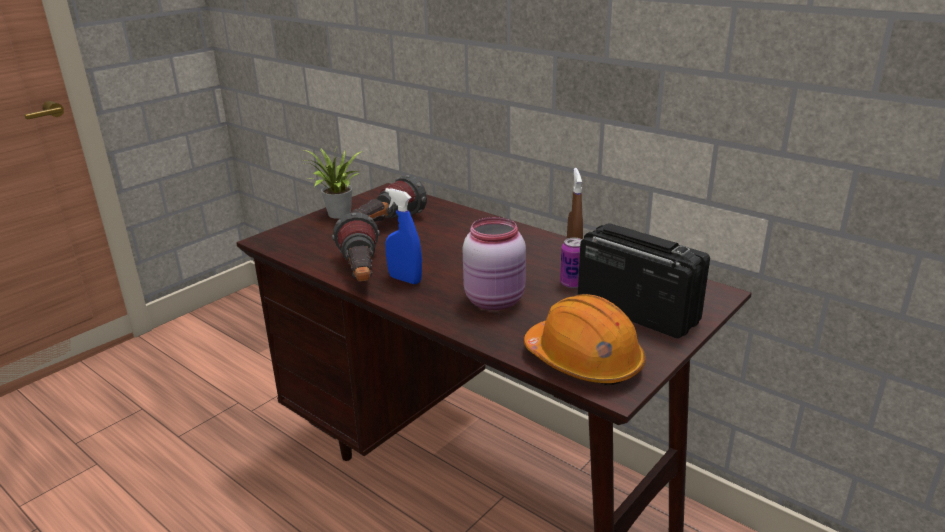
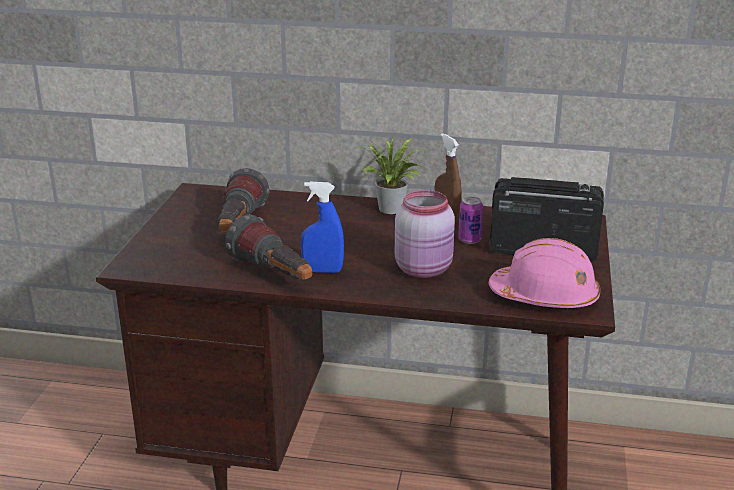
camera: 30 degrees left, 0 degrees up
(338, 215) = (173, 226): potted plant -> potted plant (392, 210)
(584, 361) = (545, 297): orange hard hat -> pink hard hat

